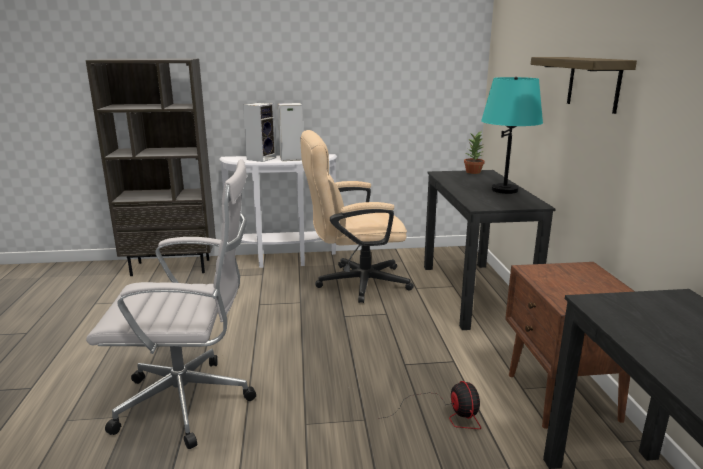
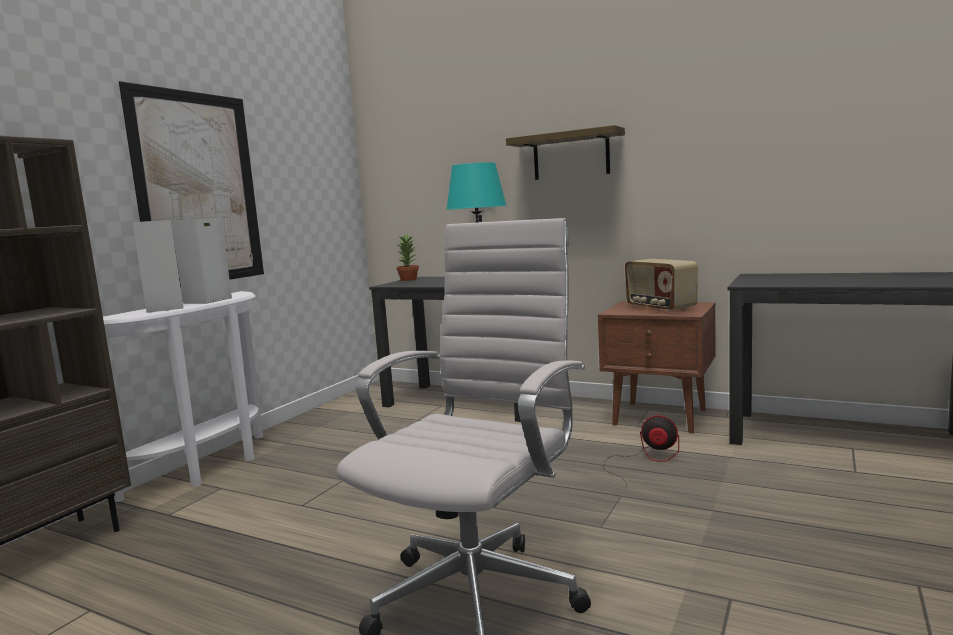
camera: 55 degrees left, 10 degrees down
(314, 80) = (198, 189): none -> picture
(354, 283) = (353, 443): beige office chair -> none
(580, 286) = (659, 308): none -> radio

